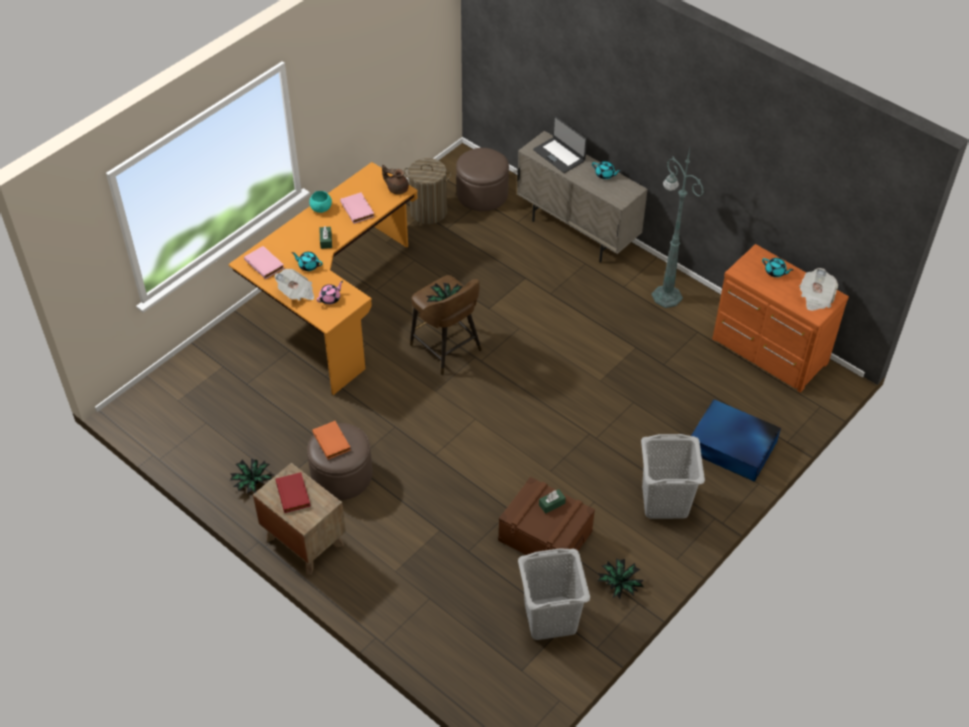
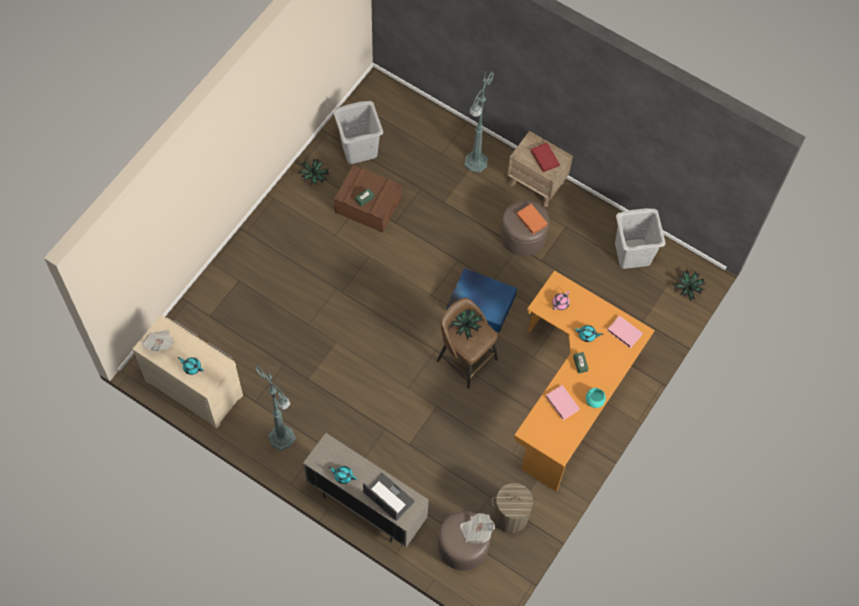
camera: 170 degrees right, 15 degrees up
(252, 482) = (586, 224): potted plant -> potted plant (688, 288)
(296, 293) = (589, 306): newspaper -> newspaper (476, 530)
(384, 579) = (475, 163): none -> green floor lamp
(397, 188) = (533, 433): brown teapot -> none
(664, 502) = (283, 241): grey laundry basket -> grey laundry basket (632, 253)
(733, 447) = (230, 292): blue storage box -> blue storage box (480, 303)
(768, 353) = (195, 386): orange dresser -> beige dresser

